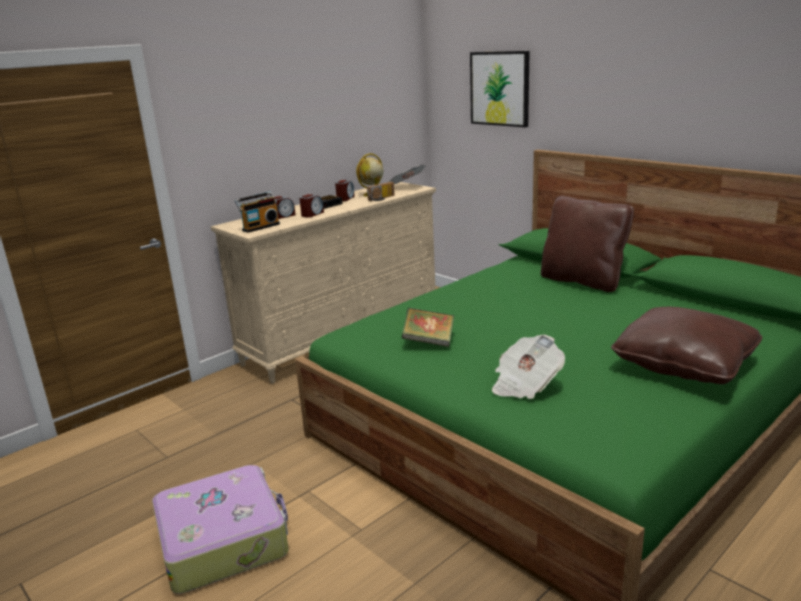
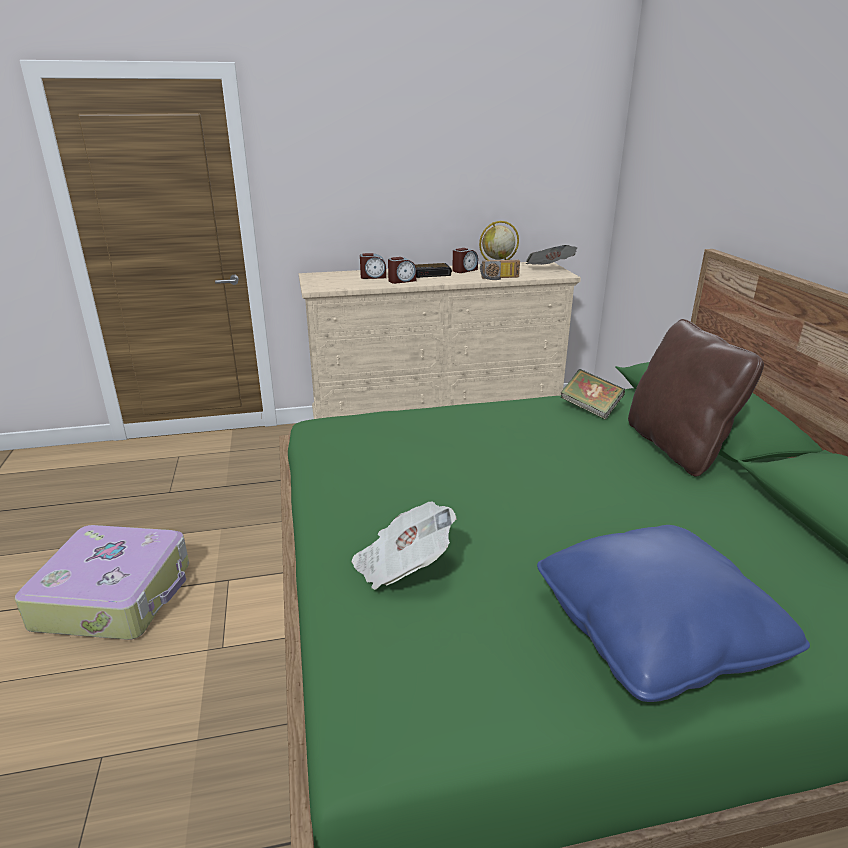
camera: 30 degrees right, 5 degrees up
(260, 227) = (333, 283): radio -> none
(429, 341) = (382, 464): book -> book (590, 409)
(500, 88) = (692, 155): picture -> none
(684, 364) = (655, 632): brown pillow -> blue pillow

